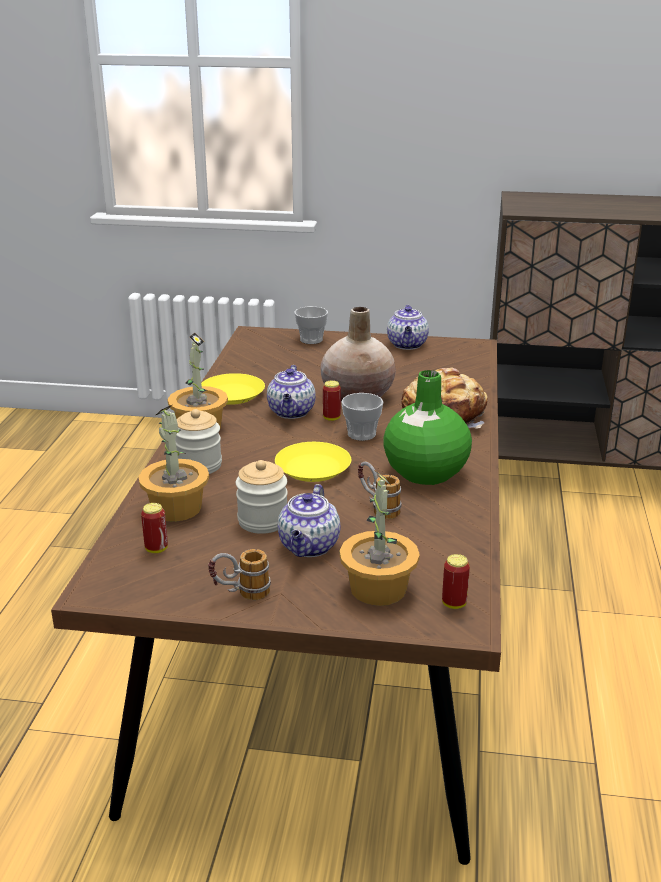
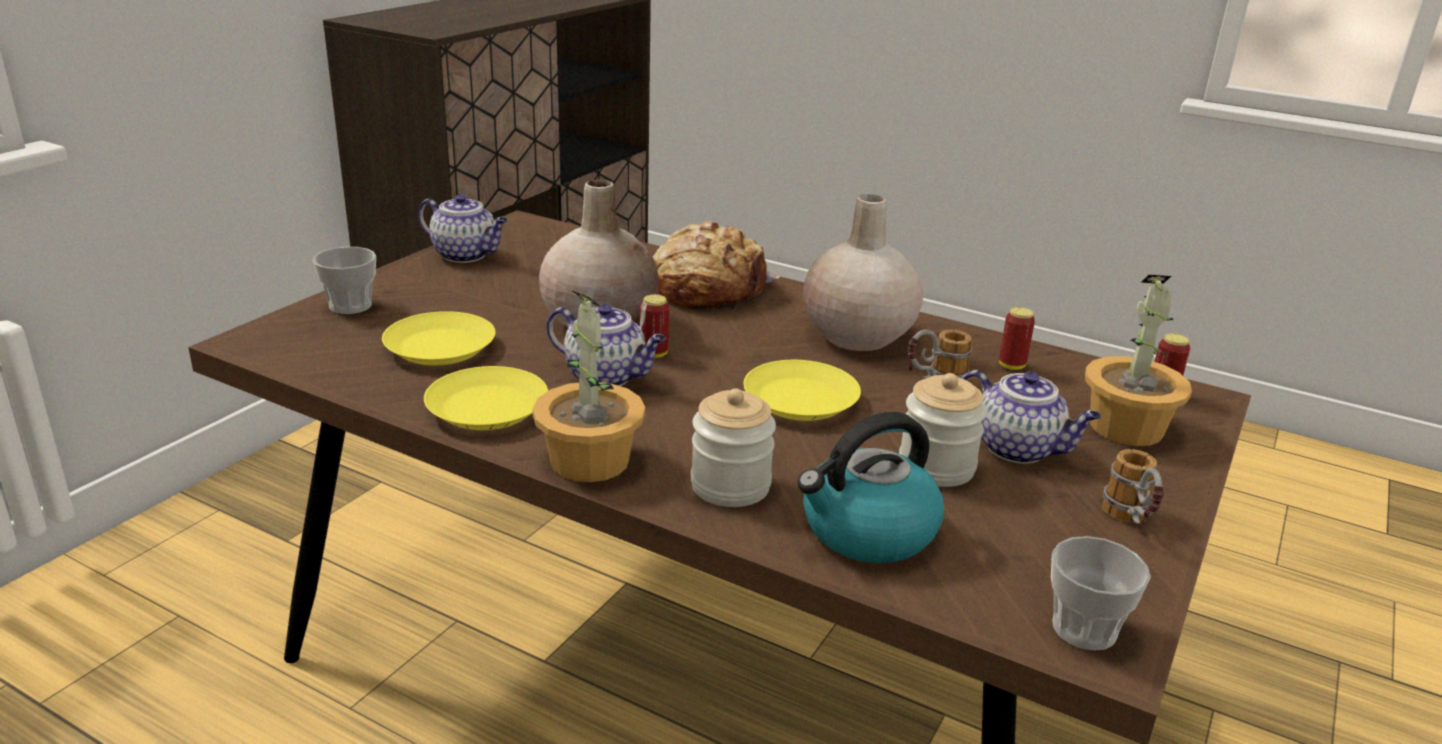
camera: 70 degrees left, 0 degrees up
(156, 549) = (989, 573): can -> can (1011, 366)
(177, 508) = (867, 532): potted plant -> kettle
(285, 369) = (440, 348): none -> yellow plate
(361, 434) = (721, 347): cup -> cup (1084, 629)
(424, 472) = (857, 336): green vase -> beige vase

